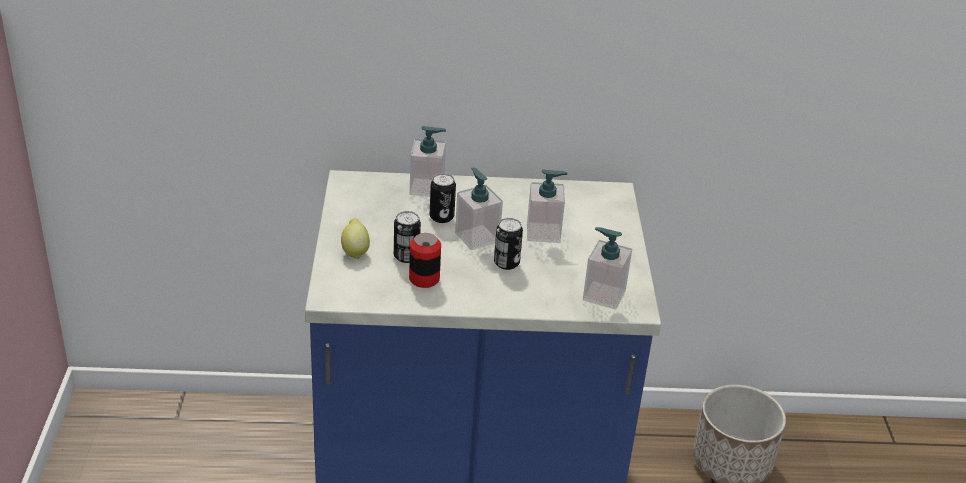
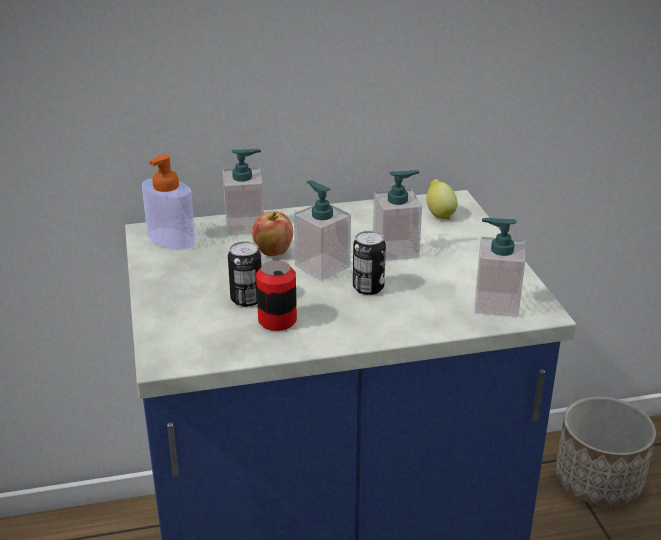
camera: 10 degrees left, 5 degrees down
(355, 251) = (182, 304): lemon -> lemon (439, 214)
(363, 191) = (171, 239): none -> soap dispenser
(441, 217) = (273, 252): can -> apple

